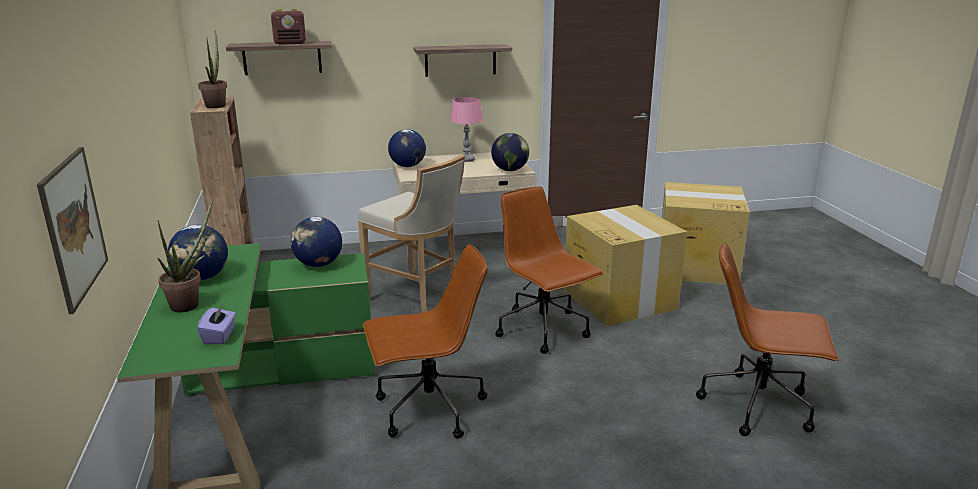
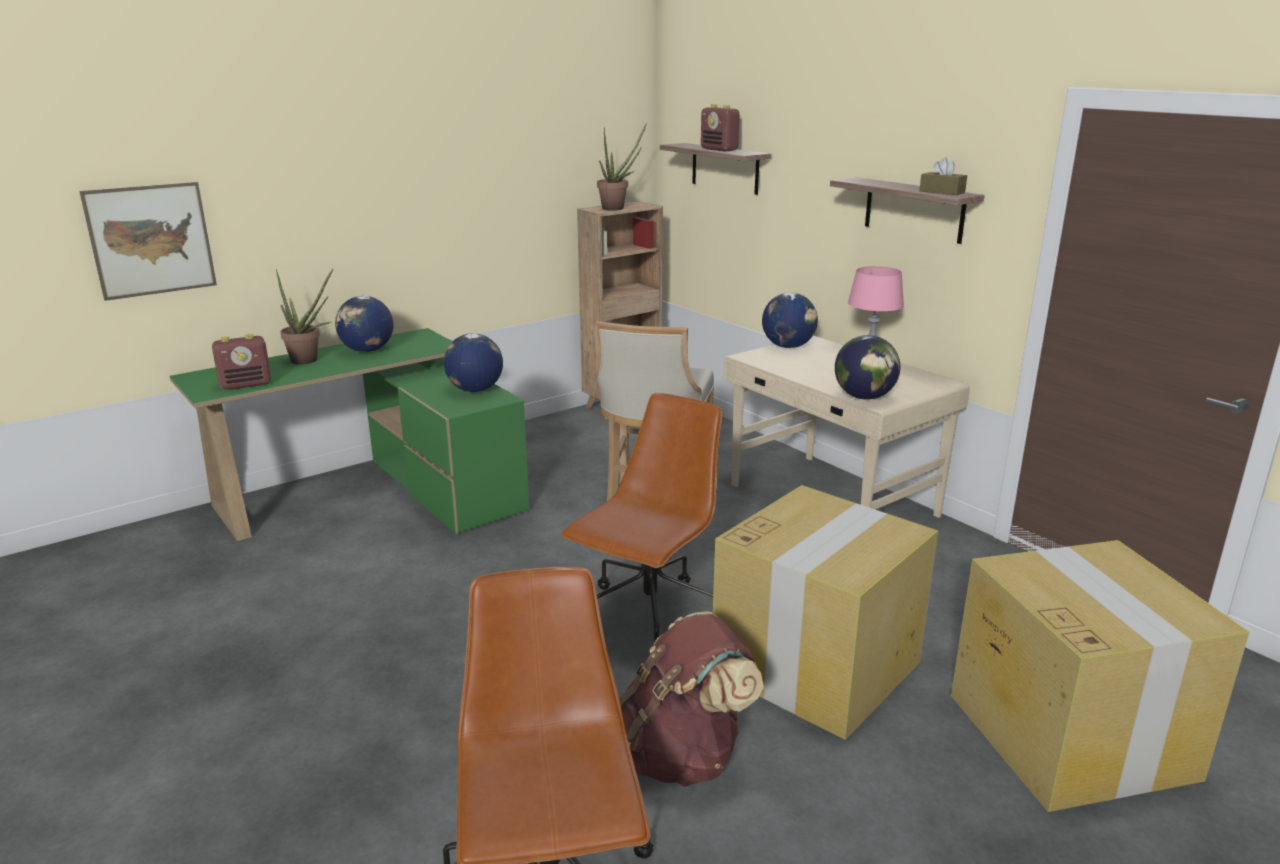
camera: 65 degrees right, 0 degrees up
(219, 336) = (246, 385): purple tissue box -> radio
(428, 409) = (402, 585): brown office chair -> none
(489, 46) = (942, 192): none -> brown tissue box
(671, 349) = (682, 755): none -> brown backpack

